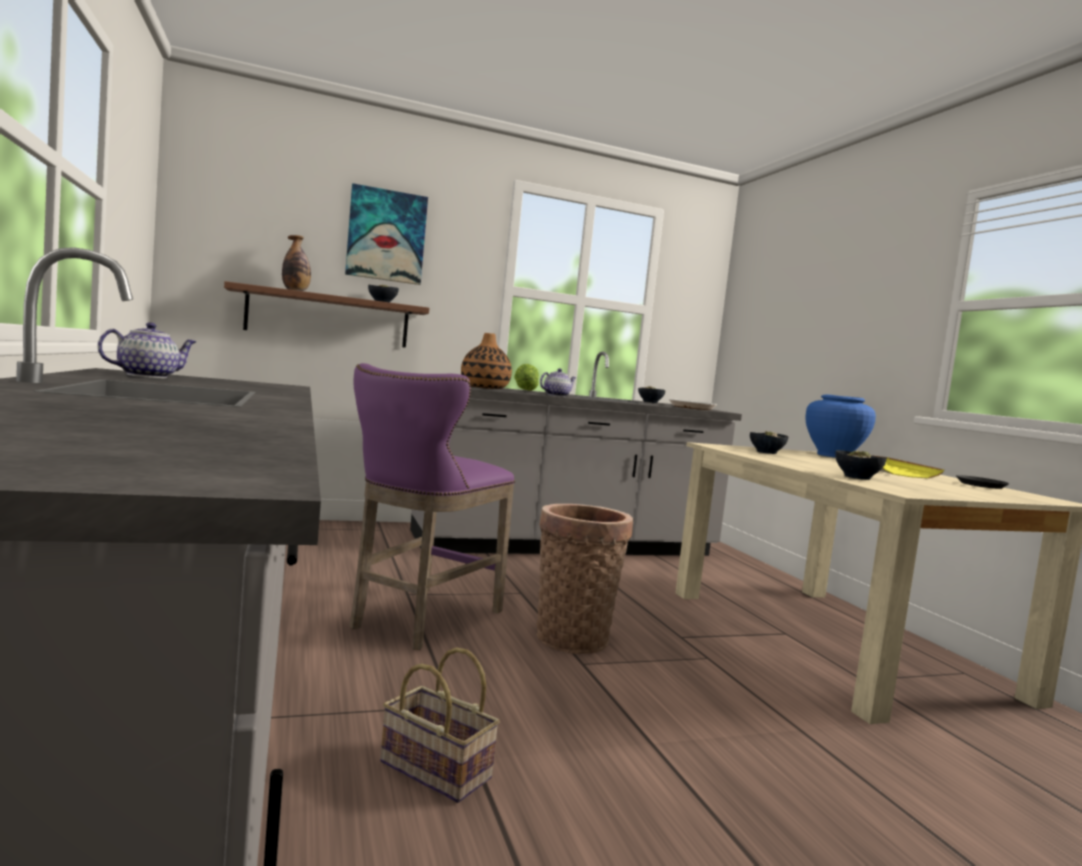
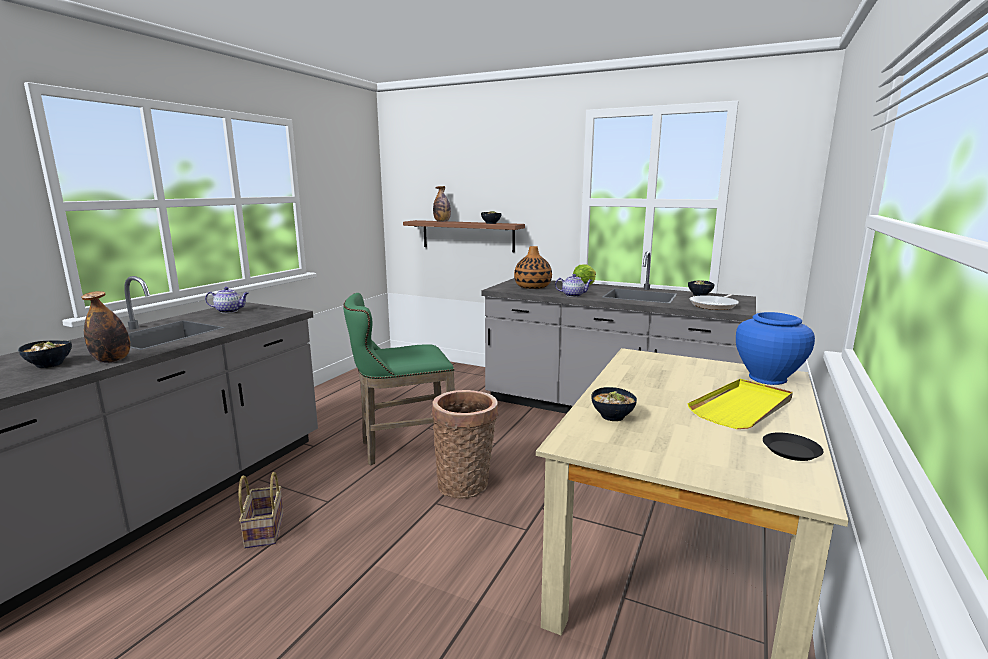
camera: 45 degrees right, 10 degrees up
(262, 415) = (112, 360): none -> bottle
(386, 236) = (497, 174): picture -> none
(419, 620) = (402, 447): purple stool -> green stool
(767, 452) = (667, 368): bowl -> bowl (49, 365)

